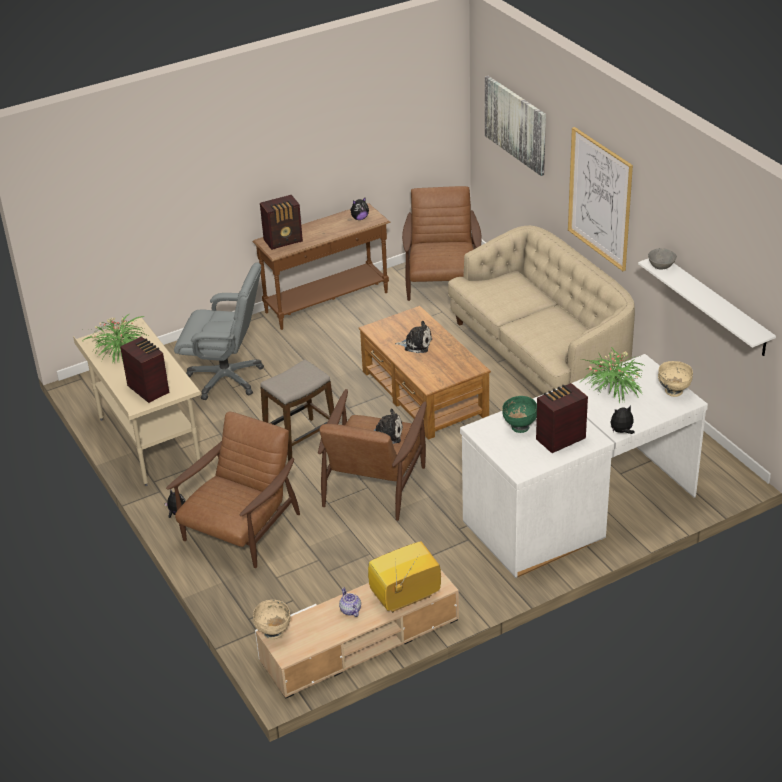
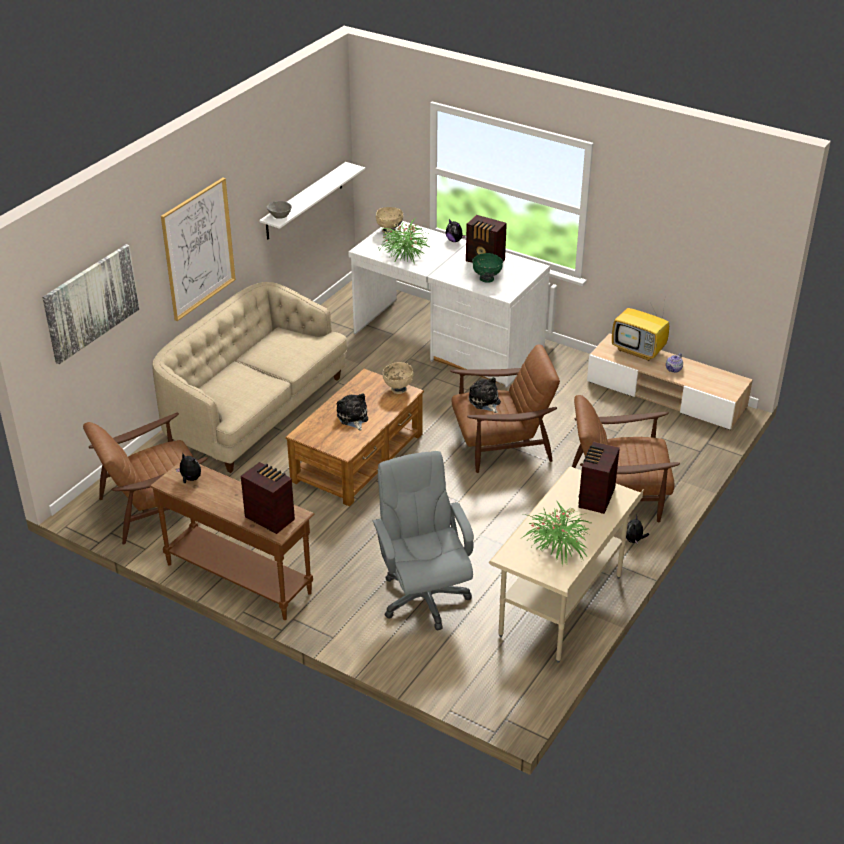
camera: 120 degrees left, 0 degrees up
(274, 633) = (728, 393): beige bowl -> beige bowl (398, 389)
(300, 441) = (481, 506): stool -> none

